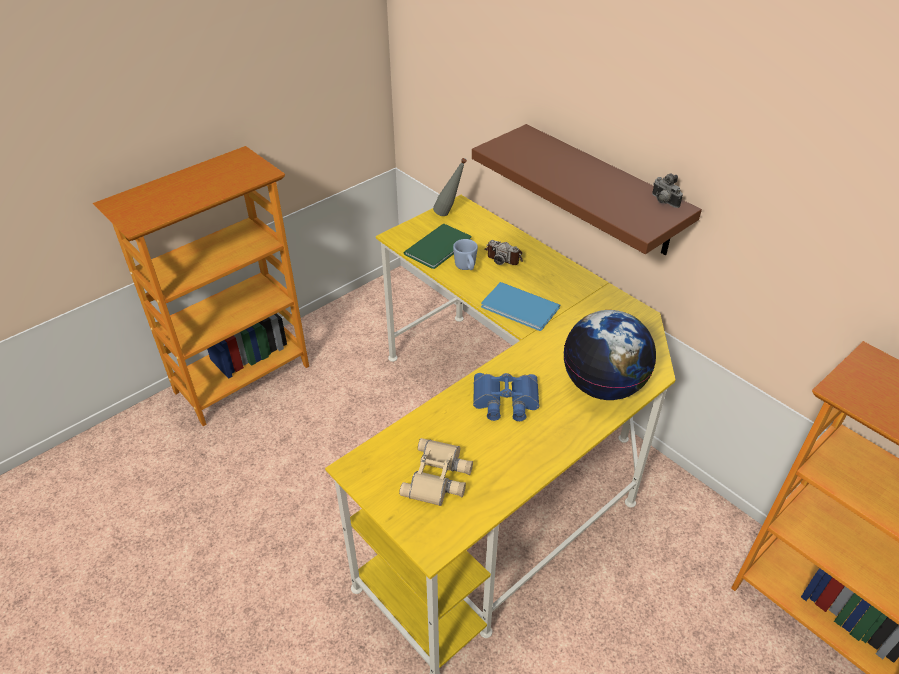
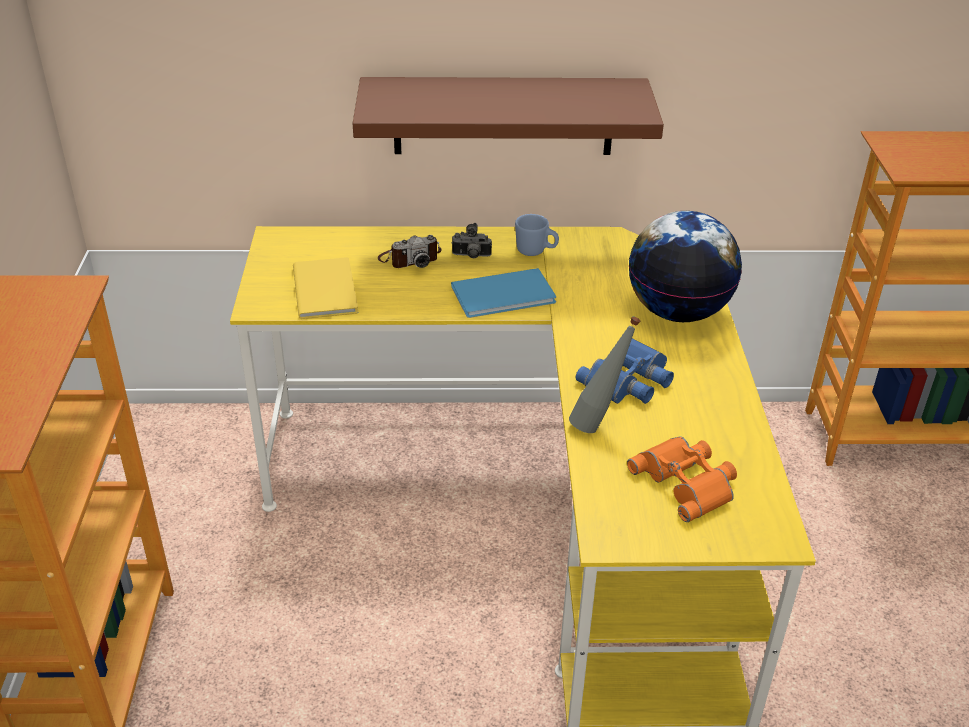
camera: 50 degrees left, 5 degrees down
(439, 477) = (687, 482): beige binoculars -> orange binoculars
(440, 247) = (327, 288): green book -> yellow book
(449, 215) = (281, 253): grey bottle -> grey bottle (599, 423)
(466, 268) = (390, 291): blue mug -> blue mug (536, 252)
(663, 201) = (611, 86): camera -> camera (471, 256)

